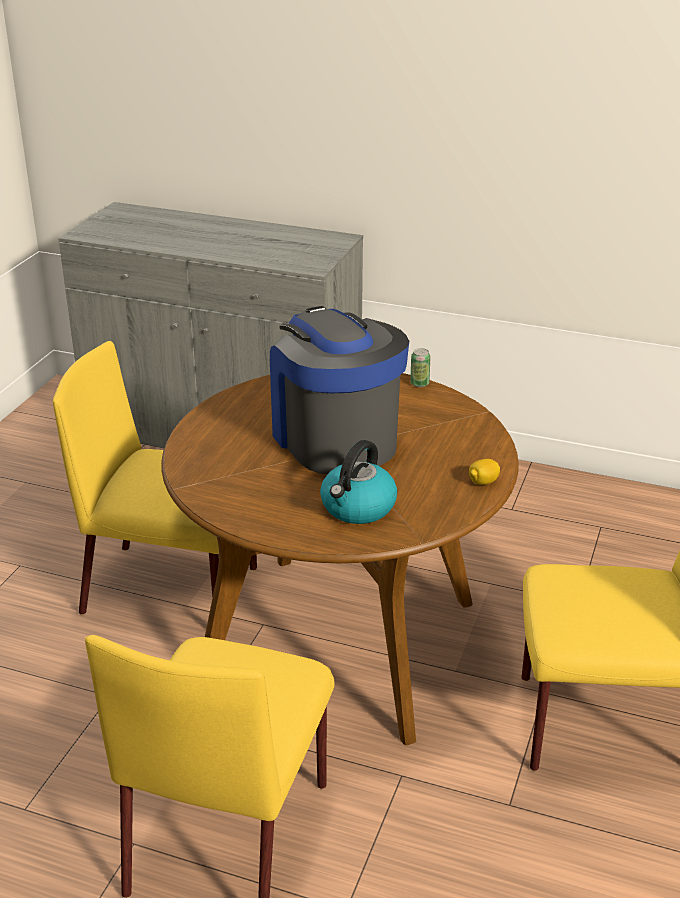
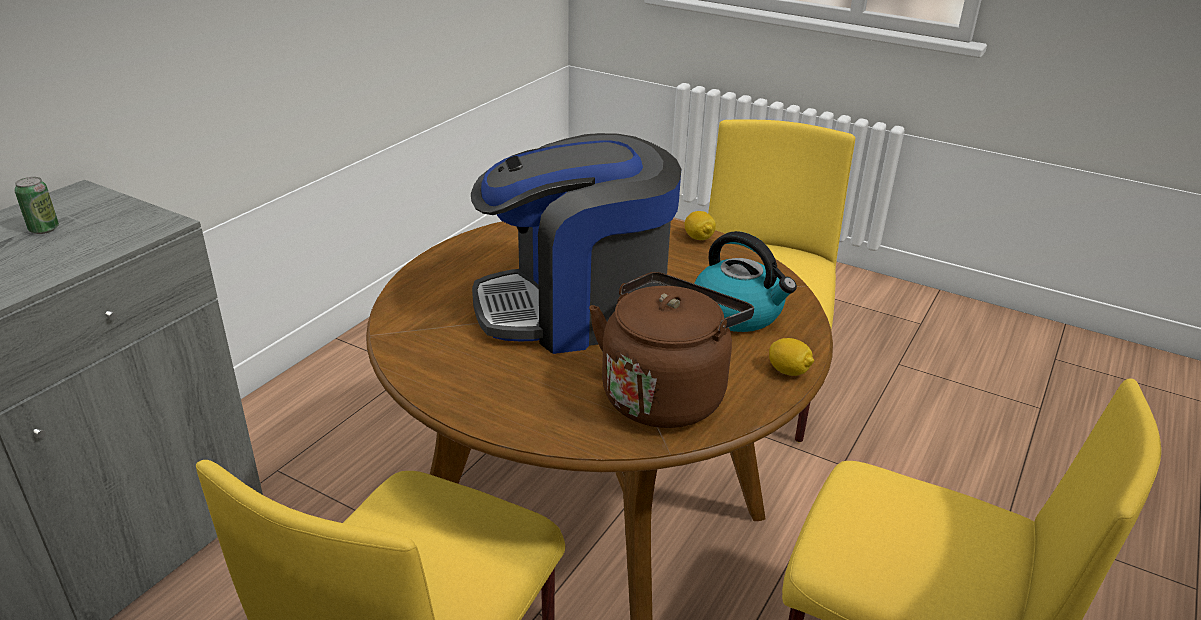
camera: 80 degrees left, 0 degrees up
(237, 483) = (666, 394): none -> brown kettle
(280, 533) = (788, 371): none -> lemon
(419, 383) = (469, 239): can -> can (44, 229)

